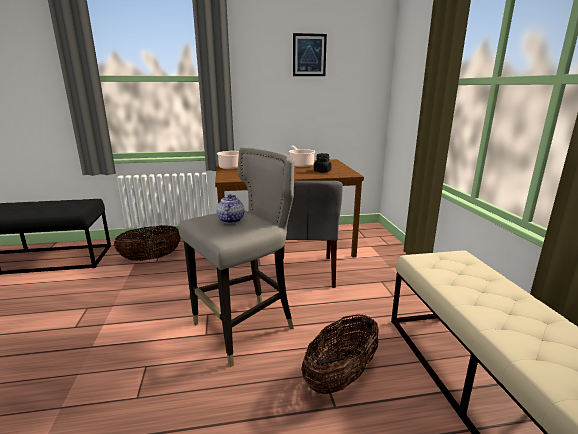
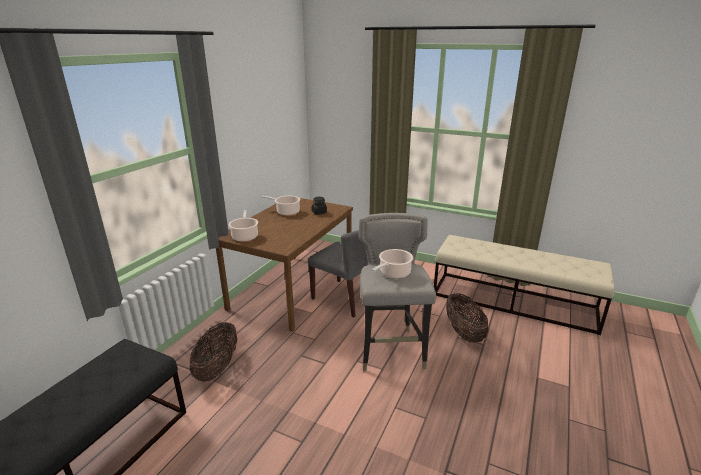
camera: 55 degrees left, 5 degrees up
(230, 220) = (393, 273): teapot -> cooking pot
(309, 55) = (261, 106): picture -> none

